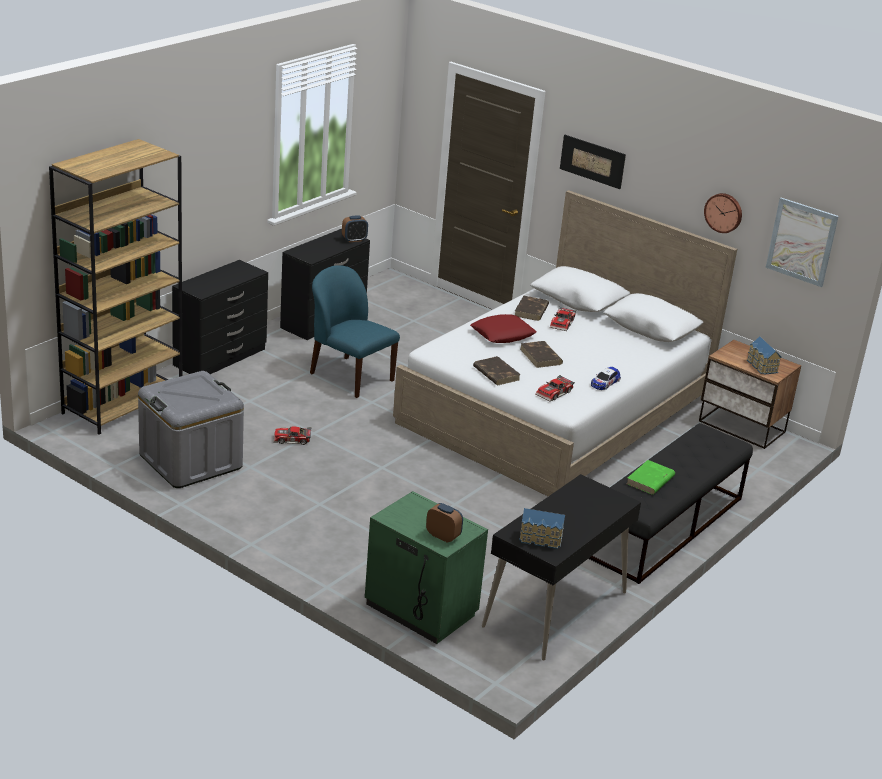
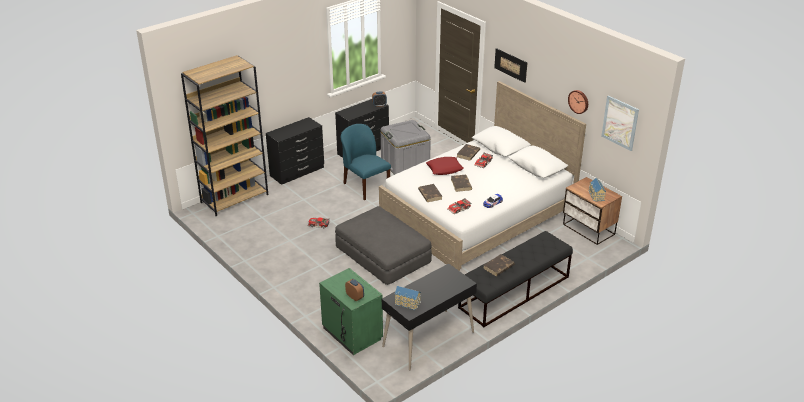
camera: 15 degrees right, 5 degrees up
(190, 461) = (259, 235): grey storage box -> grey storage box (405, 164)
(423, 480) = (383, 254): none -> grey ottoman
(650, 480) = (498, 267): green book -> brown book

